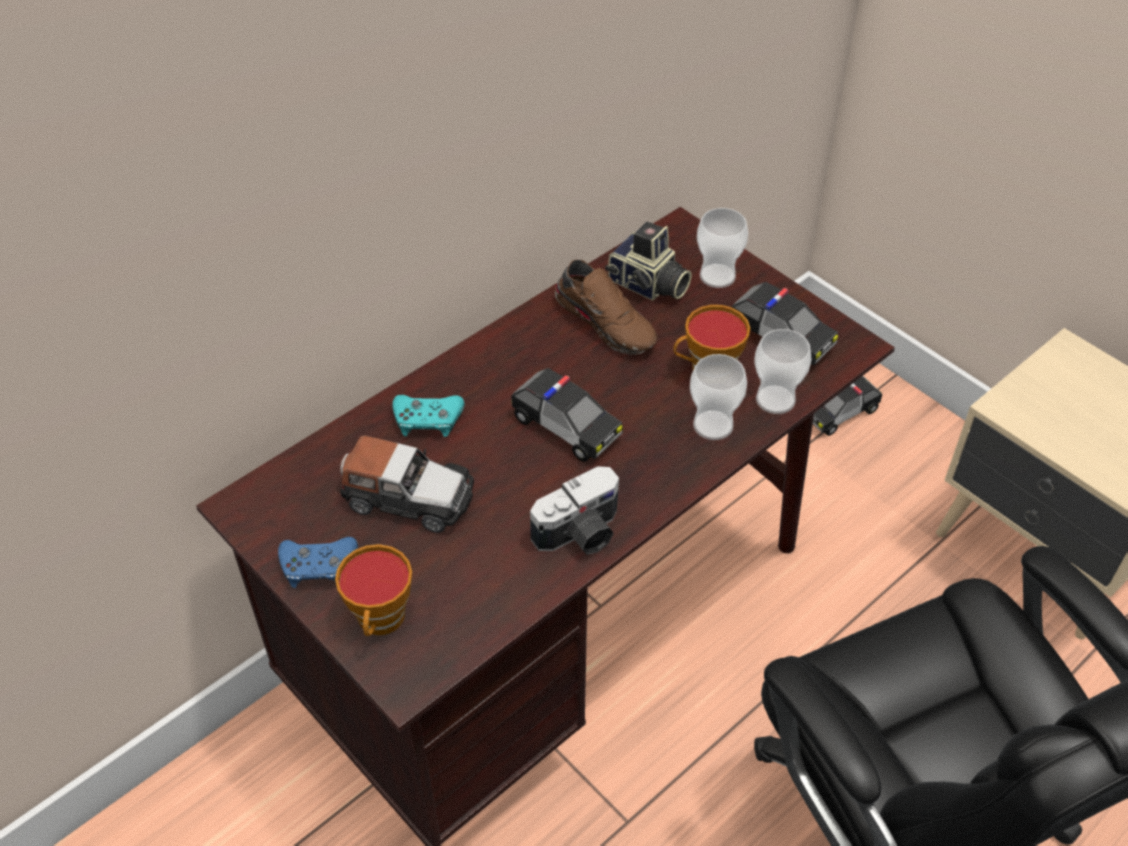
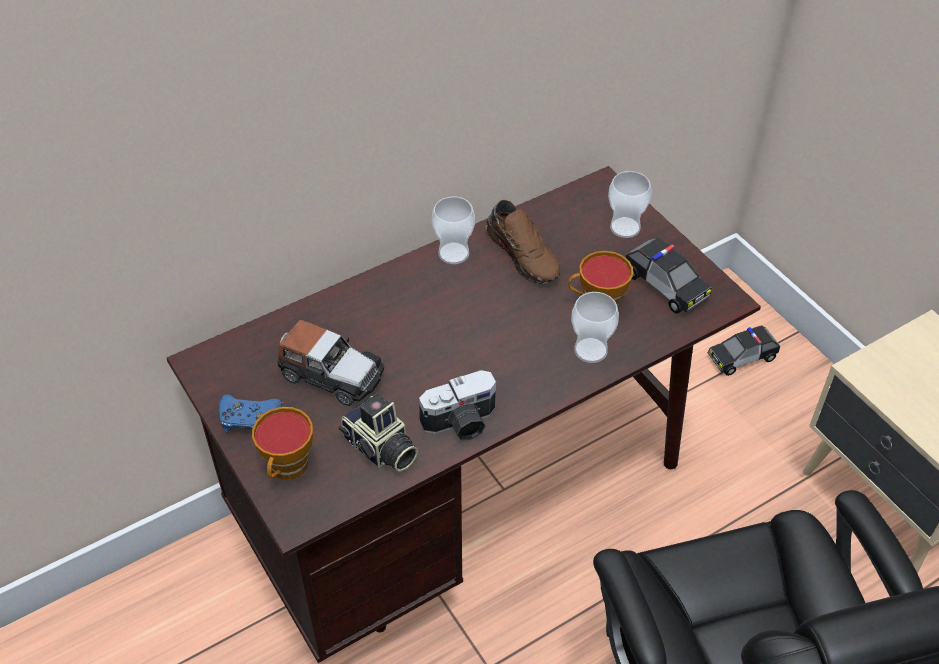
camera: 10 degrees right, 0 degrees up
(427, 420) = (360, 315): turquoise game controller -> none
(565, 426) = (469, 335): toy car -> none
(648, 285) = (565, 228): camera -> camera (380, 449)
(775, 399) = (648, 336): cup -> cup (453, 253)

